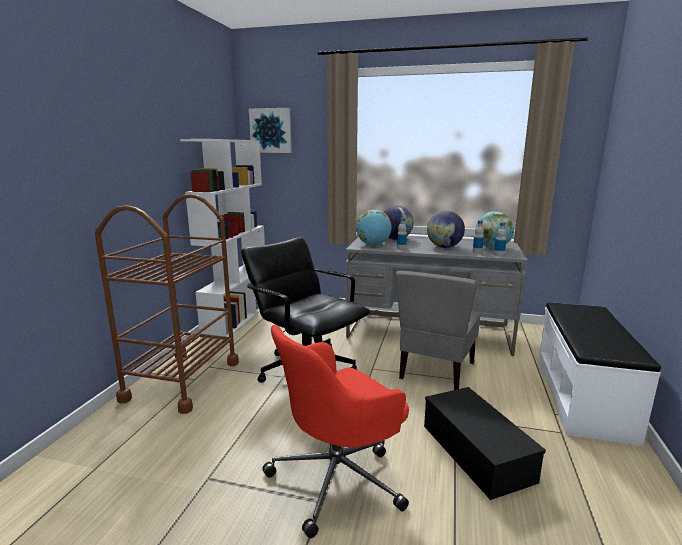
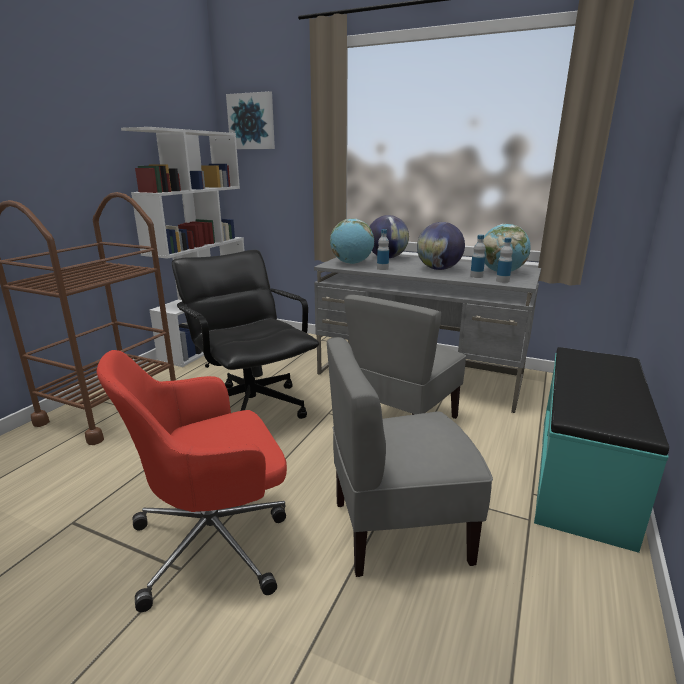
camera: 10 degrees right, 5 degrees up
(474, 451) = (399, 530): black storage box -> grey chair
(583, 397) = (583, 476): white bench -> turquoise bench

